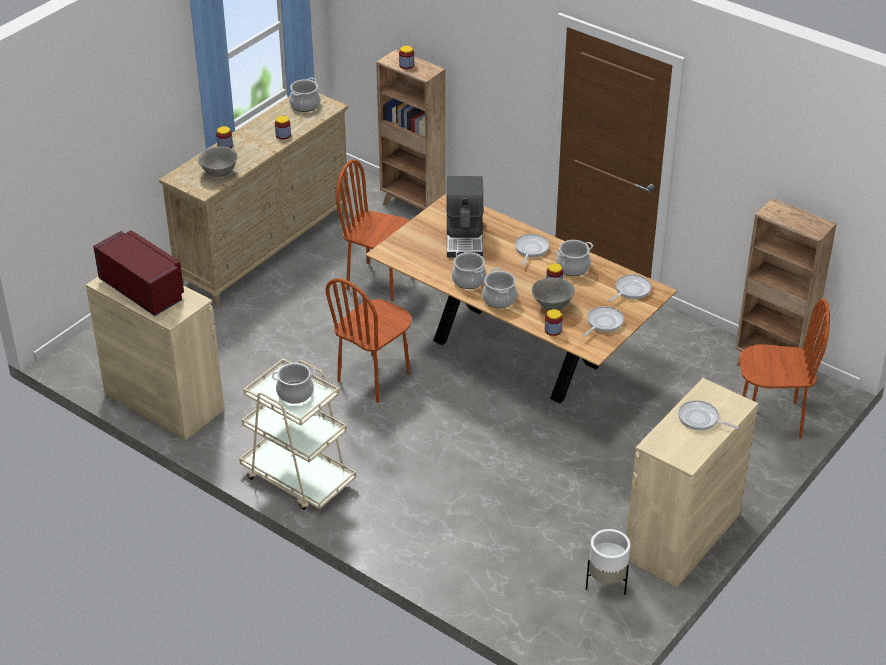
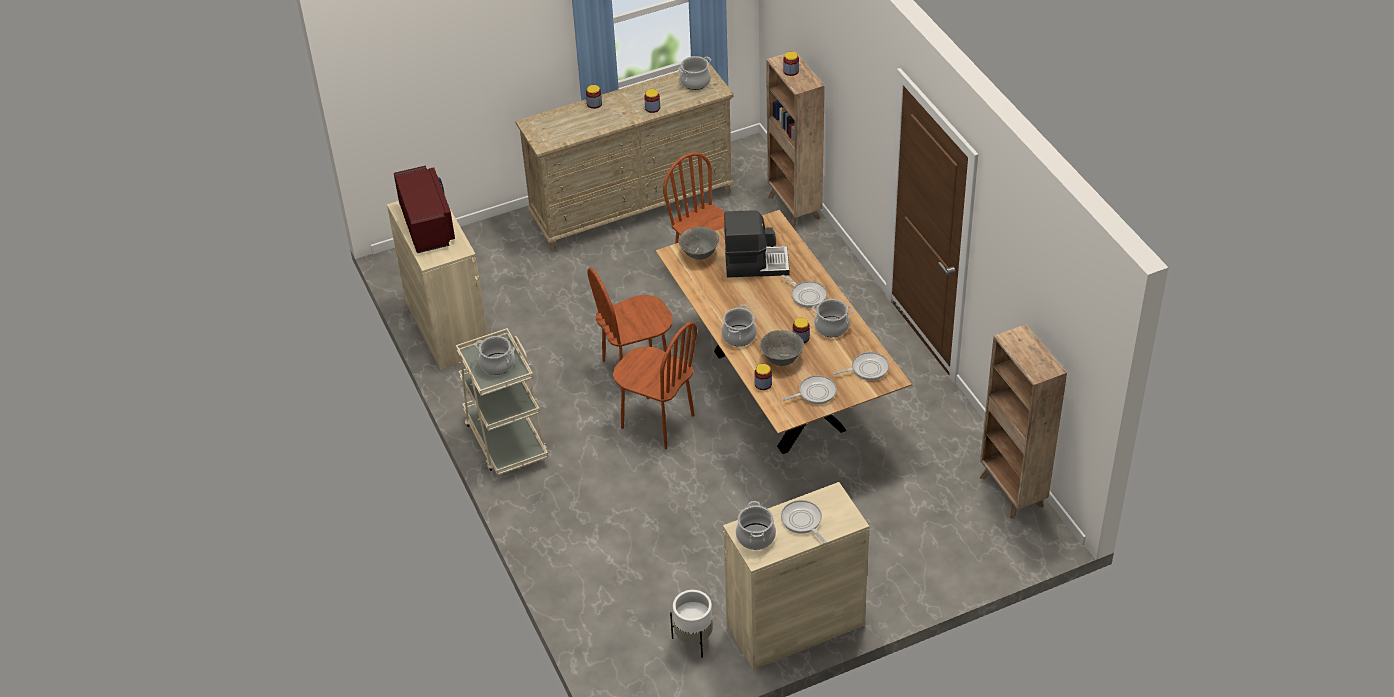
camera: 30 degrees right, 5 degrees up
(219, 173) = (569, 130): grey bowl -> grey bowl (699, 254)
(465, 238) = (756, 263): coffee machine -> coffee machine turned 120 degrees counterclockwise
(468, 280) = (726, 307): cooking pot -> cooking pot (755, 536)
(531, 249) = (807, 295): frying pan -> frying pan turned 90 degrees clockwise
(771, 419) = (970, 544): brown chair -> brown chair (657, 422)

